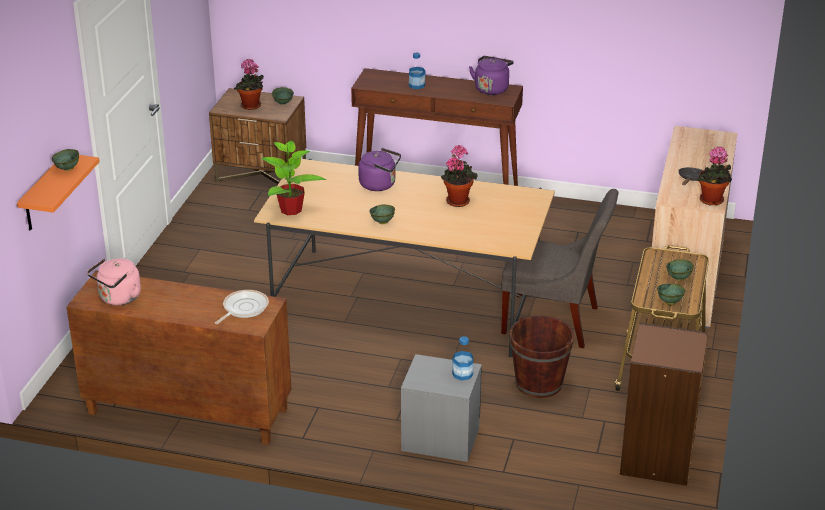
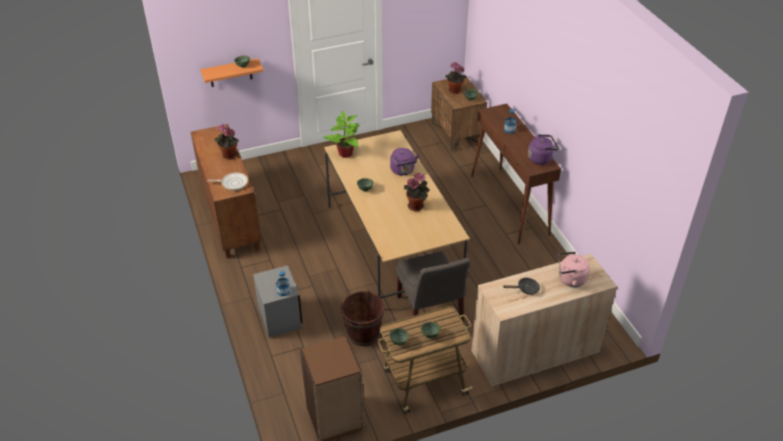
camera: 55 degrees right, 10 degrees up
(118, 298) = (209, 142): pink kettle -> pink kettle (570, 279)
(712, 201) = (507, 310): potted plant -> potted plant (228, 156)

